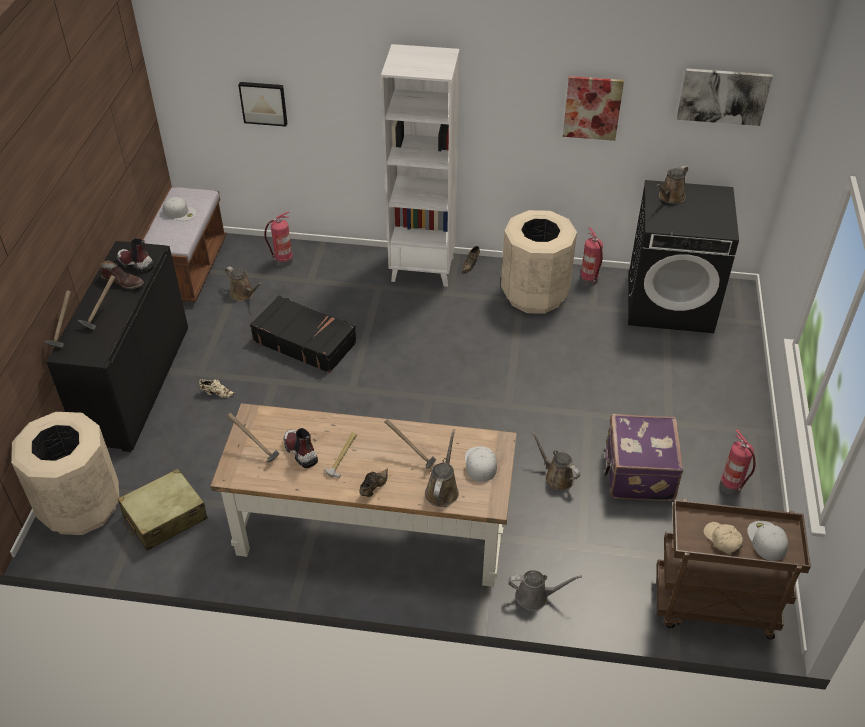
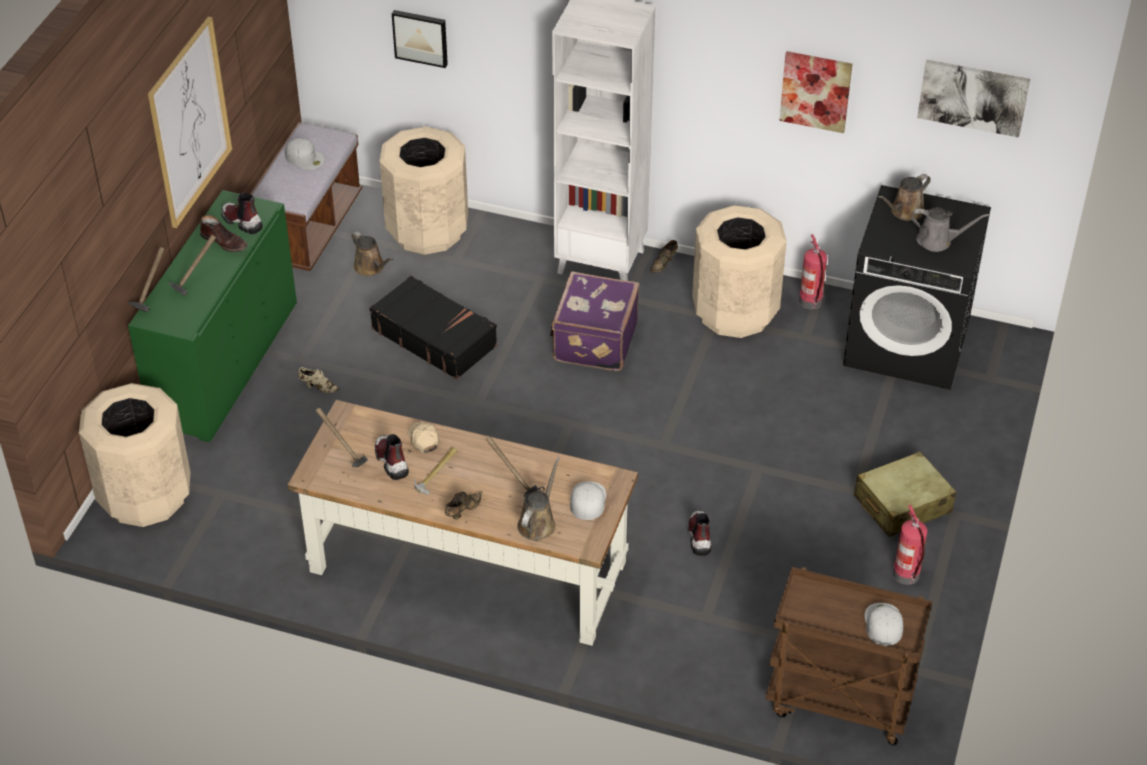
camera: 10 degrees right, 0 degrees up
(80, 182) = (189, 122): none -> picture
(136, 384) = (225, 364): black cabinet -> green cabinet
(165, 517) = (237, 520): beige suitcase -> beige suitcase (902, 505)
(283, 261) = (427, 231): fire extinguisher -> beige trash can
(535, 596) = (636, 663): grey watering can -> grey watering can (938, 241)
(556, 477) = (699, 536): brown watering can -> boot
(637, 474) = (797, 546): purple suitcase -> purple suitcase (593, 341)
(722, 540) = (834, 616): beige cap -> beige cap (423, 439)

